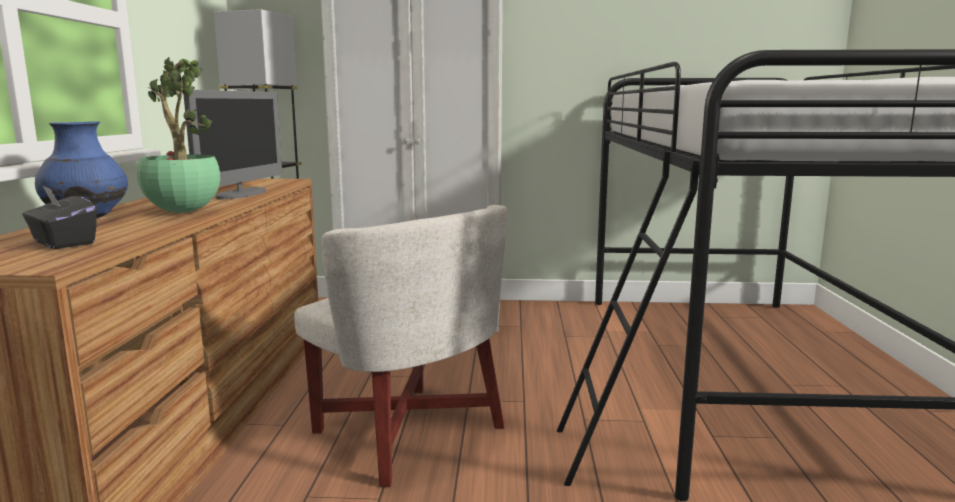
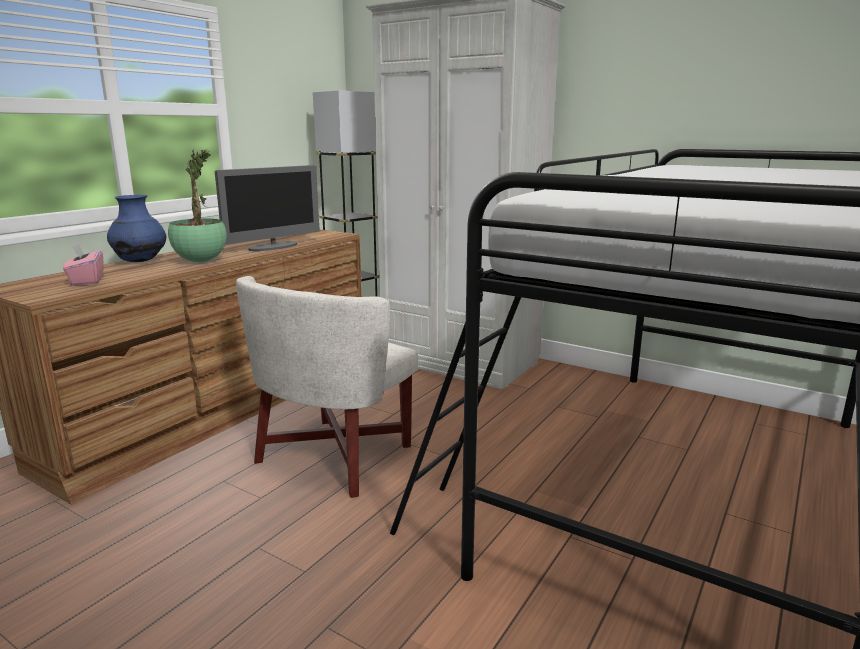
camera: 30 degrees right, 5 degrees up
(63, 243) = (86, 281): black tissue box -> pink tissue box
(408, 432) = (334, 455): white armchair -> white armchair turned 45 degrees clockwise

